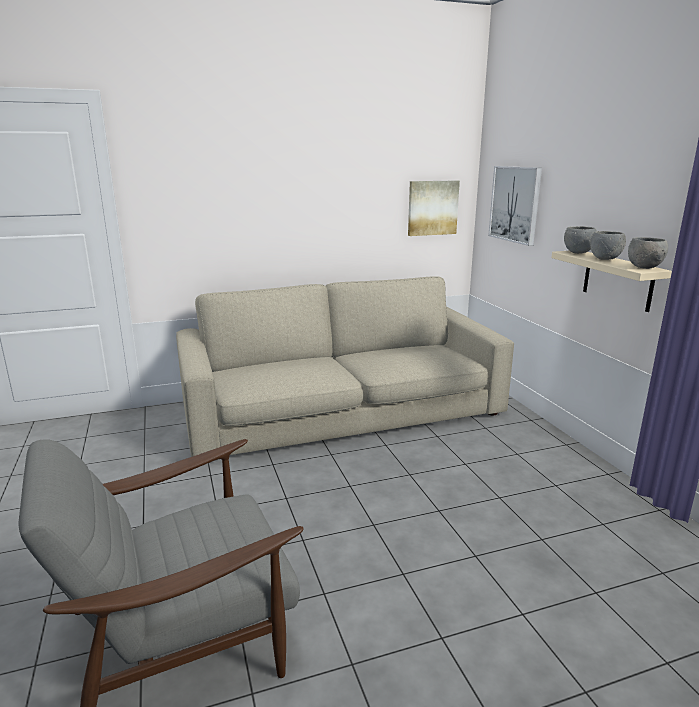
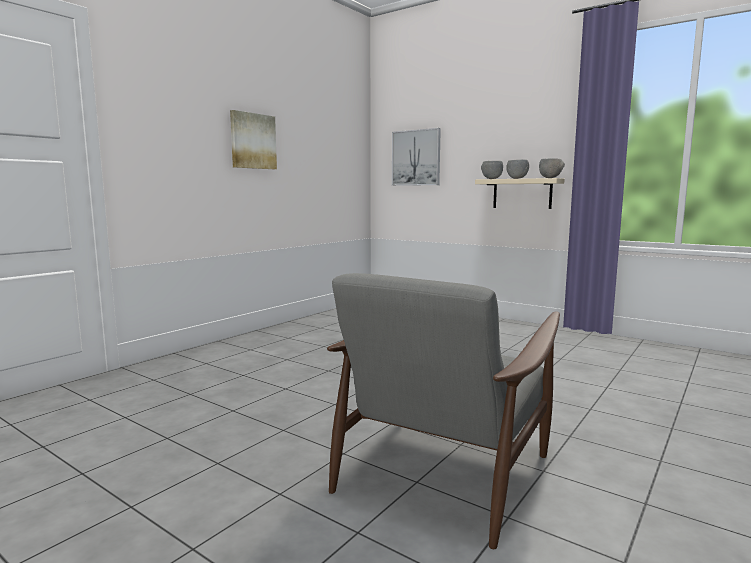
camera: 35 degrees left, 10 degrees down
(342, 410) = (326, 333): beige sofa -> none
(432, 208) = (346, 164): picture -> picture (252, 141)

